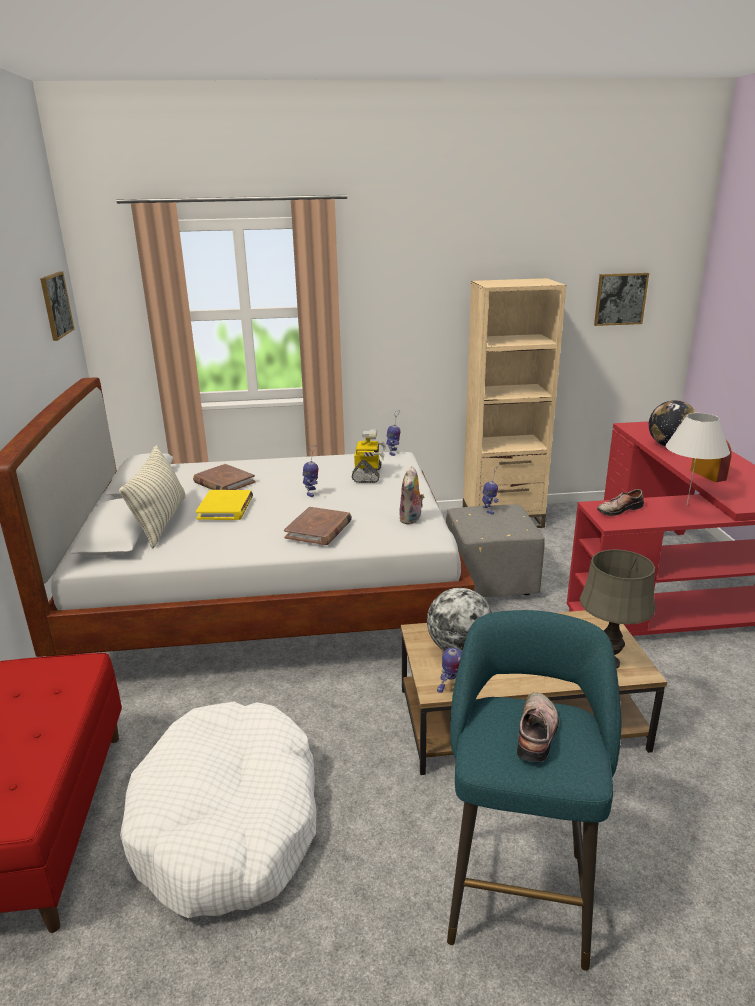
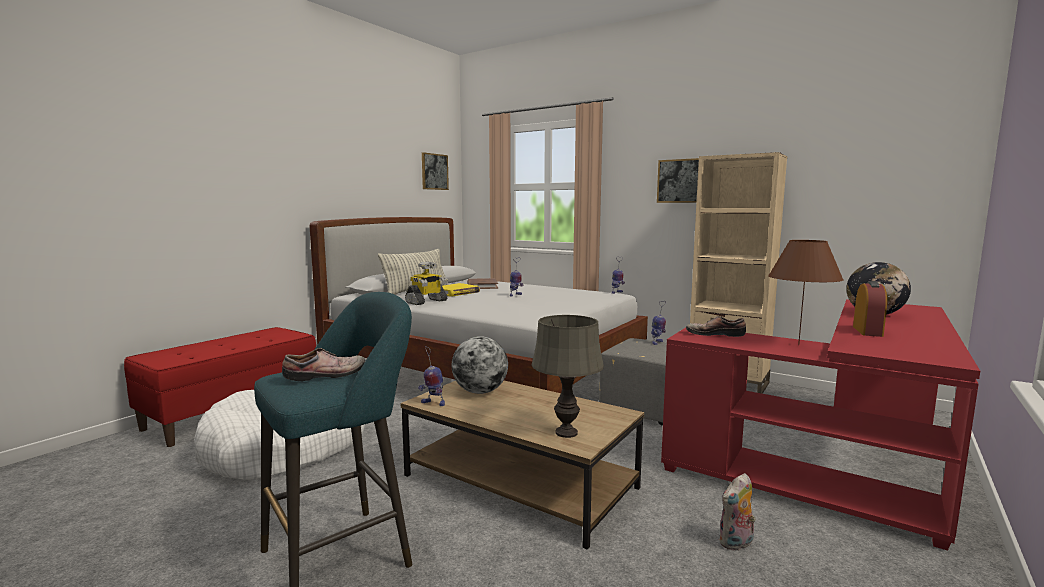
camera: 40 degrees right, 15 degrees down
(319, 529) = (476, 304): brown book -> none
(368, 475) = (571, 296): toy robot -> toy robot (426, 302)
(411, 519) = (544, 313): plush toy -> plush toy (736, 544)
(620, 299) = (877, 177): picture -> picture (679, 181)
(687, 505) = (798, 345): white table lamp -> brown table lamp

